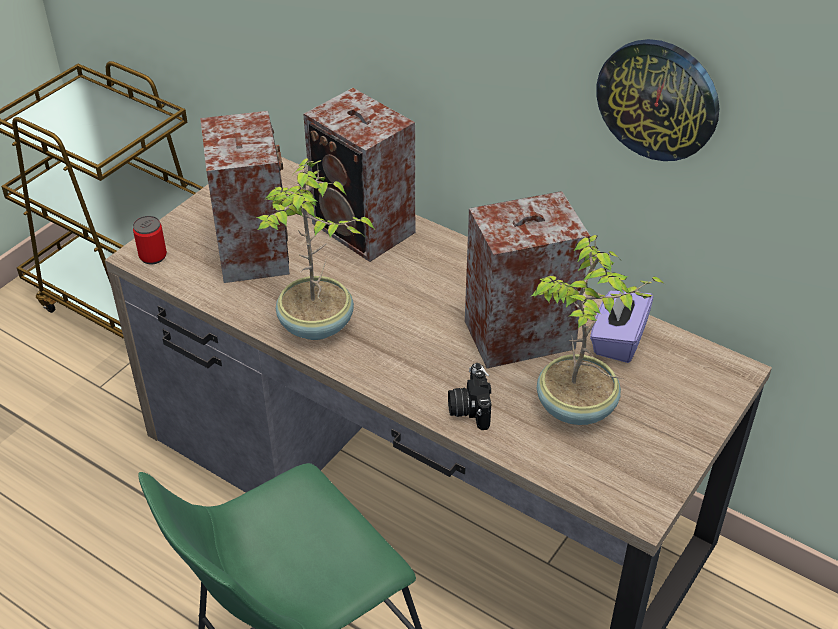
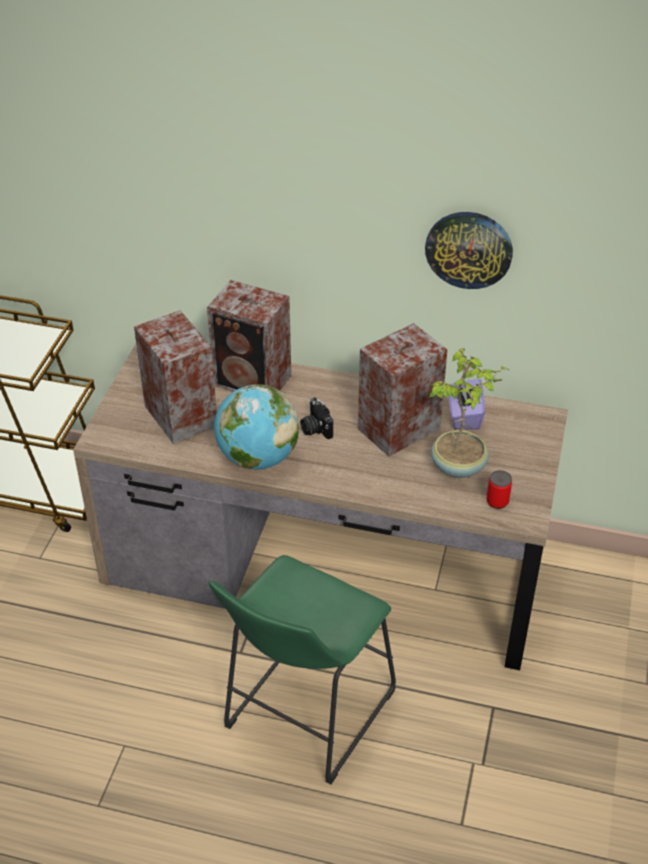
camera: 20 degrees left, 0 degrees up
(153, 256) = (108, 438): can -> can (497, 501)
(316, 326) = (257, 458): potted plant -> globe
(469, 408) = (390, 485): camera -> camera (315, 428)

